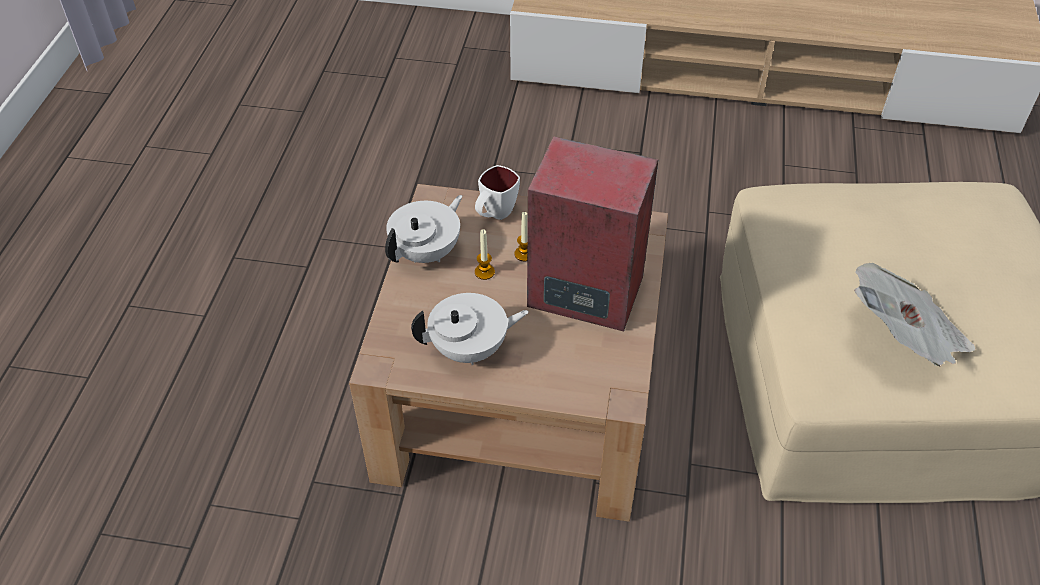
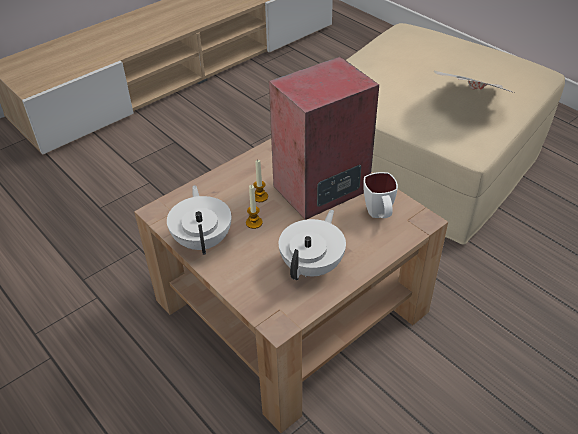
camera: 50 degrees left, 5 degrees down
(495, 215) = (211, 191): white mug -> white mug (379, 215)

